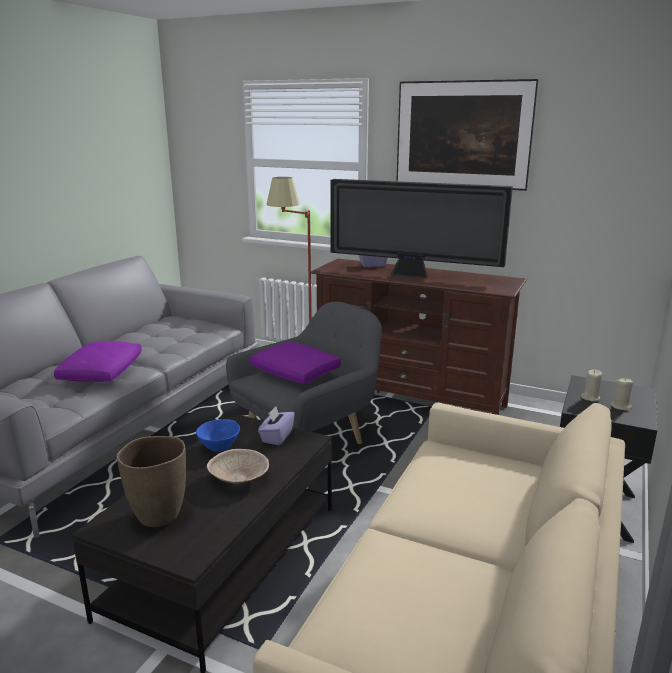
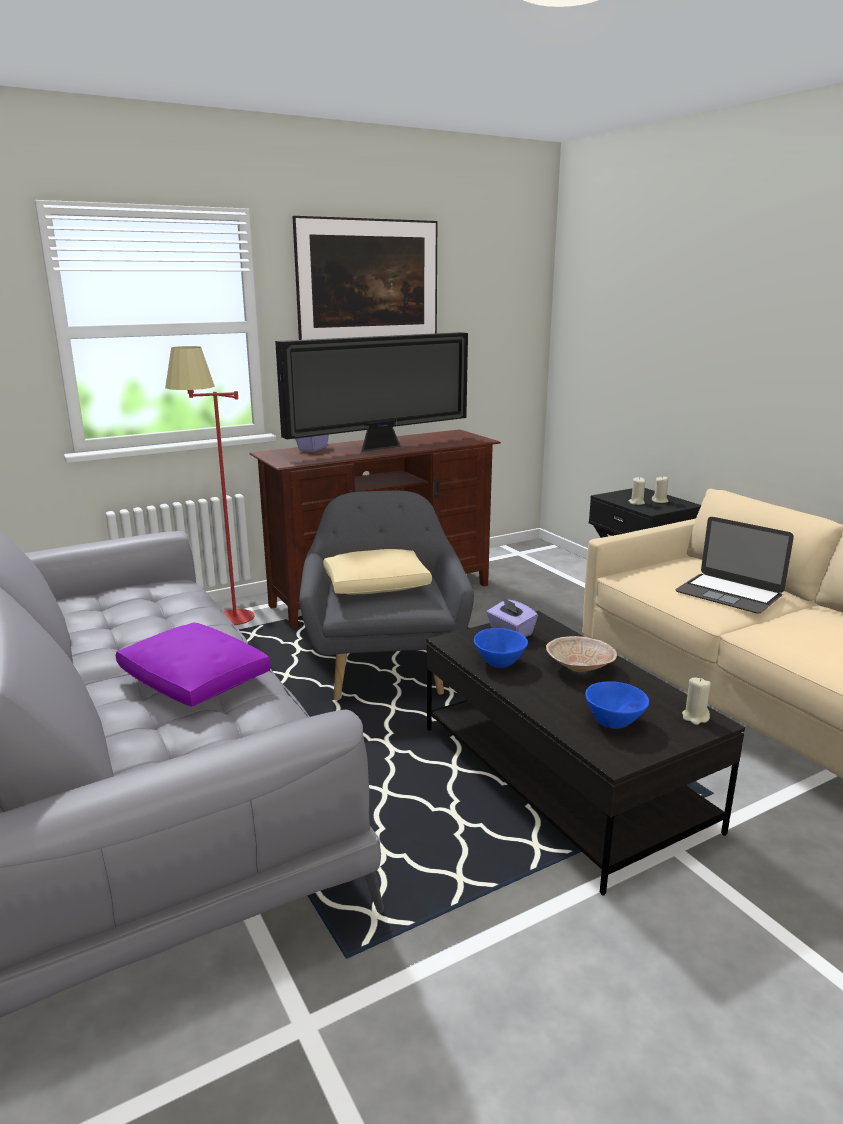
camera: 55 degrees left, 0 degrees up
(158, 515) = (615, 722): brown vase -> blue bowl
(193, 550) = (695, 717): none -> beige candle
(296, 373) = (377, 586): purple pillow -> beige pillow
(464, 508) = (729, 593): none -> laptop

